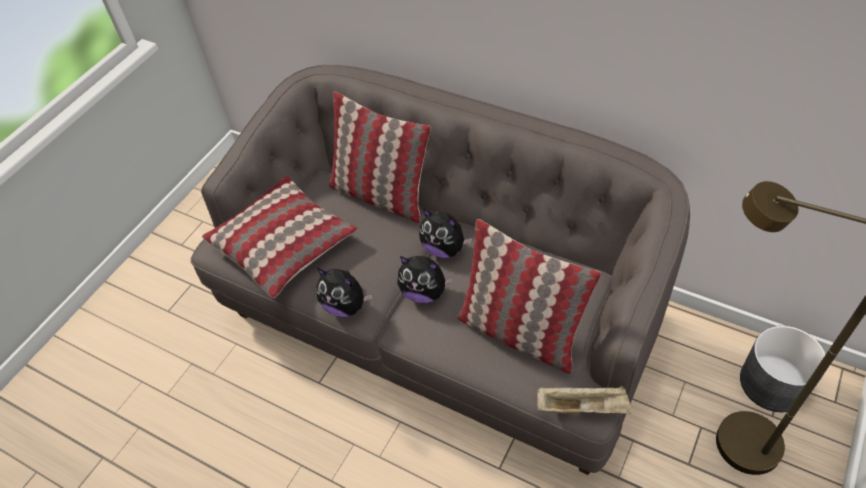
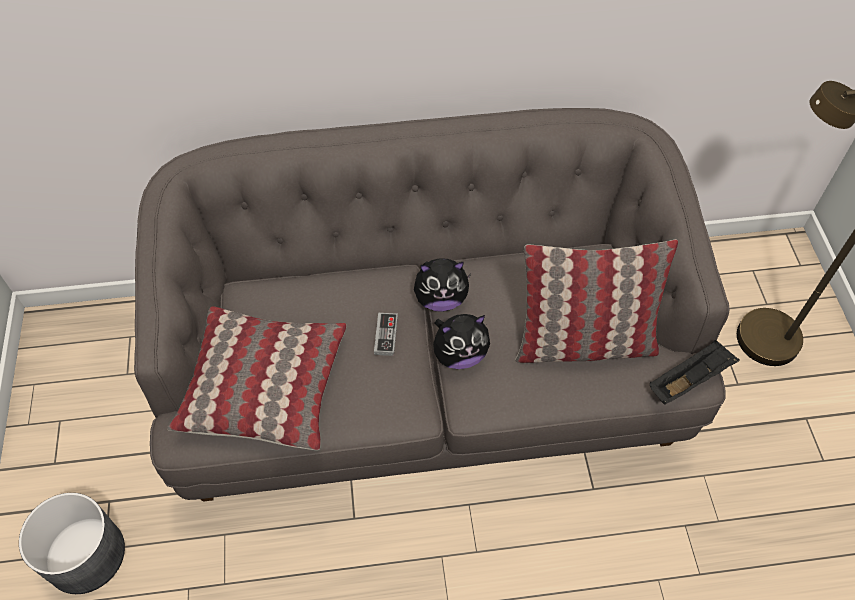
camera: 40 degrees left, 5 degrees up
(345, 306) = (390, 414): plush toy -> none
(380, 195) = (325, 276): pillow -> none
(385, 253) = (386, 335): none -> game controller
(583, 407) = (689, 379): beige tray -> black tray
(773, 383) = (748, 275): grey planter -> grey planter (86, 554)

